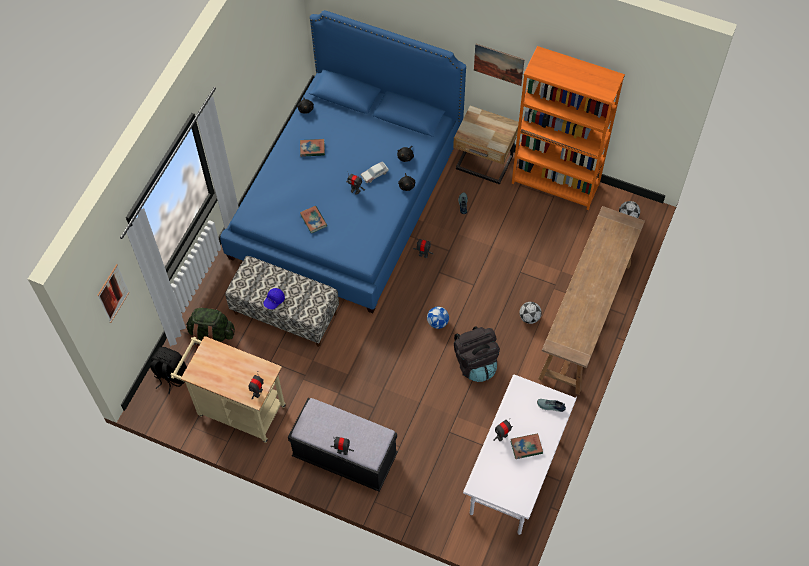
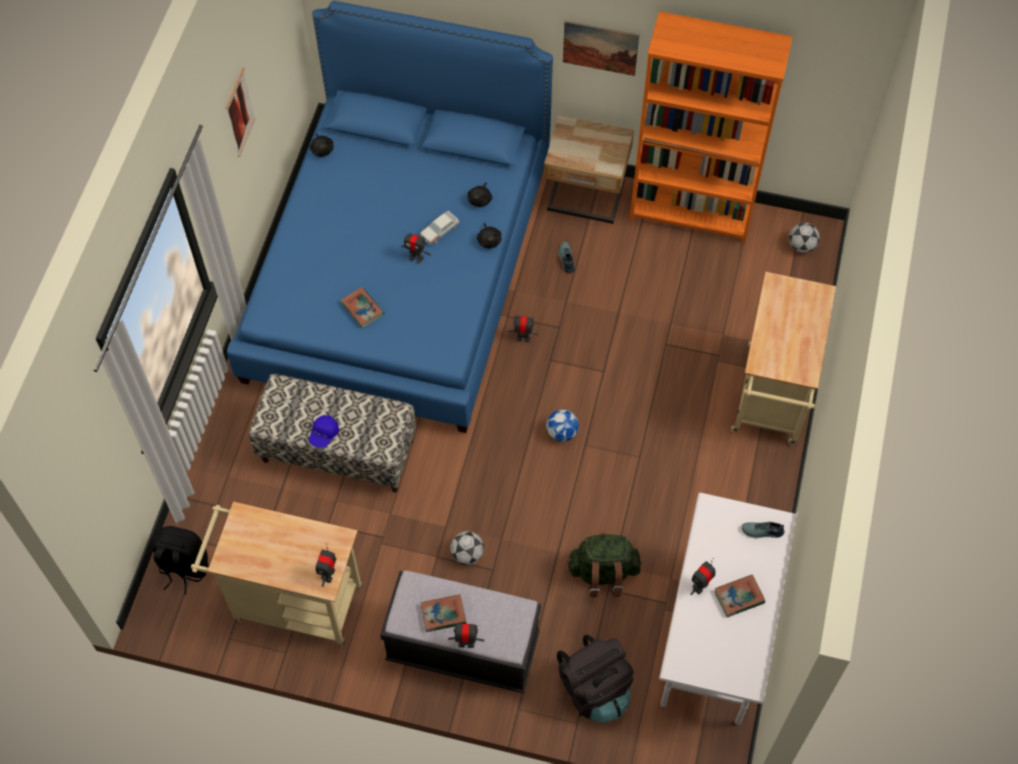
camera: 10 degrees left, 0 degrees up
(113, 293) = (89, 457): picture -> picture (240, 112)
(211, 335) = (235, 498): green backpack -> green backpack (603, 572)
(312, 149) = (342, 206): book -> book (443, 614)
(475, 362) = (627, 483): black backpack -> black backpack (594, 689)
(529, 317) = (691, 407): football -> football (467, 554)
(585, 321) = (771, 401): brown console table -> beige cart

